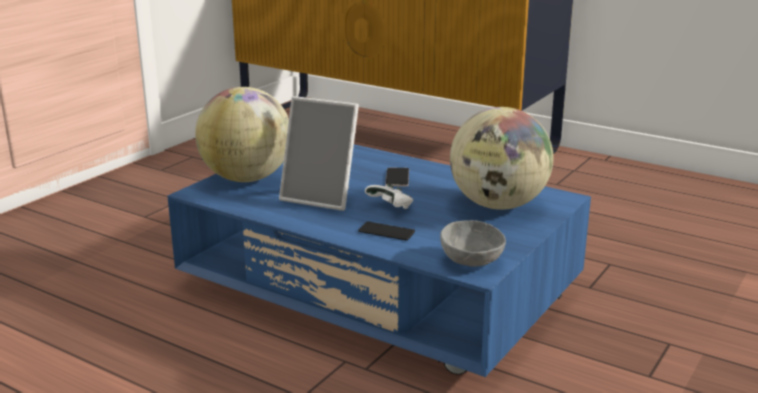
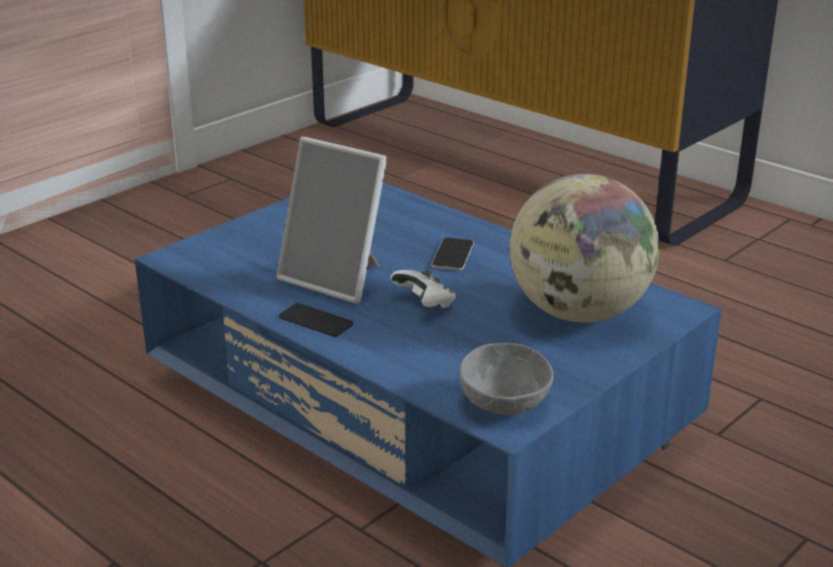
camera: 10 degrees right, 5 degrees up
(246, 178) = (247, 240): globe -> none
(386, 232) = (404, 344): phone -> phone (315, 321)

